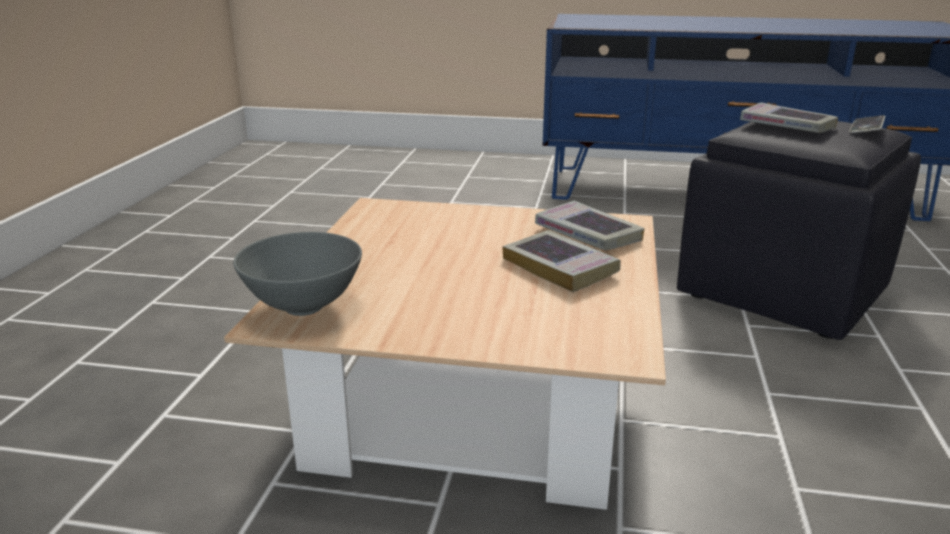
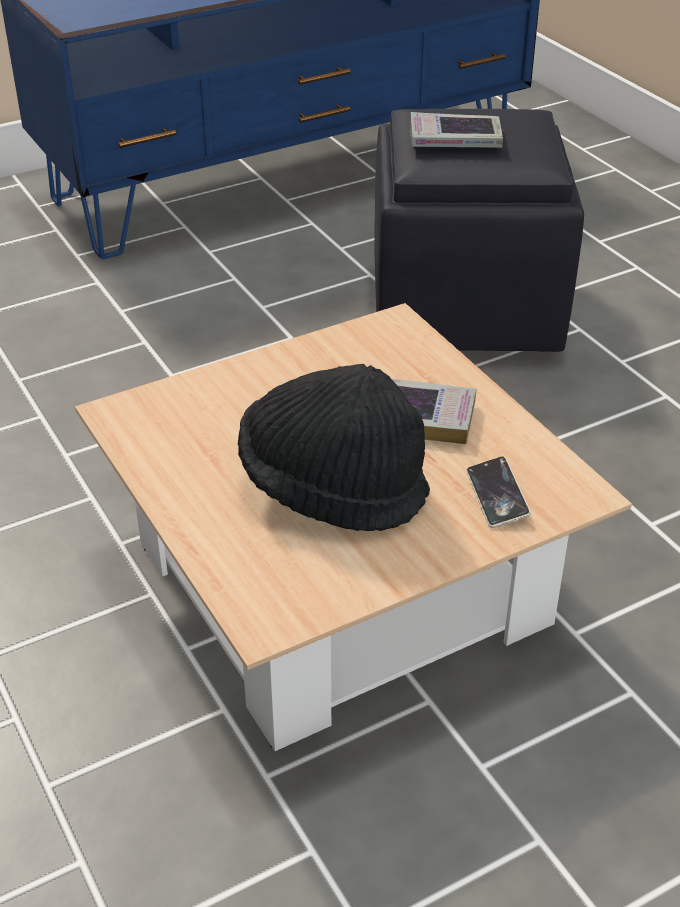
camera: 40 degrees left, 15 degrees up
(304, 306) = (264, 588): grey bowl -> none
(437, 279) = (332, 488): none -> black hat
(587, 234) = (383, 358): book -> none
(866, 128) = (522, 120): phone -> phone (496, 496)

